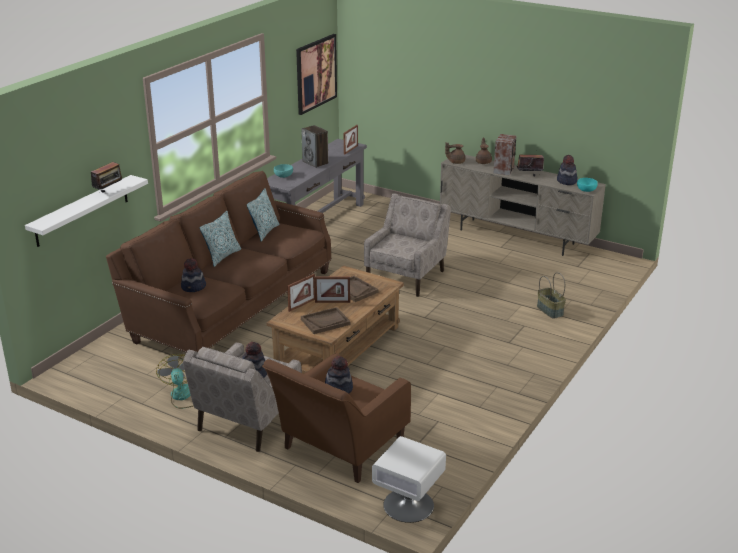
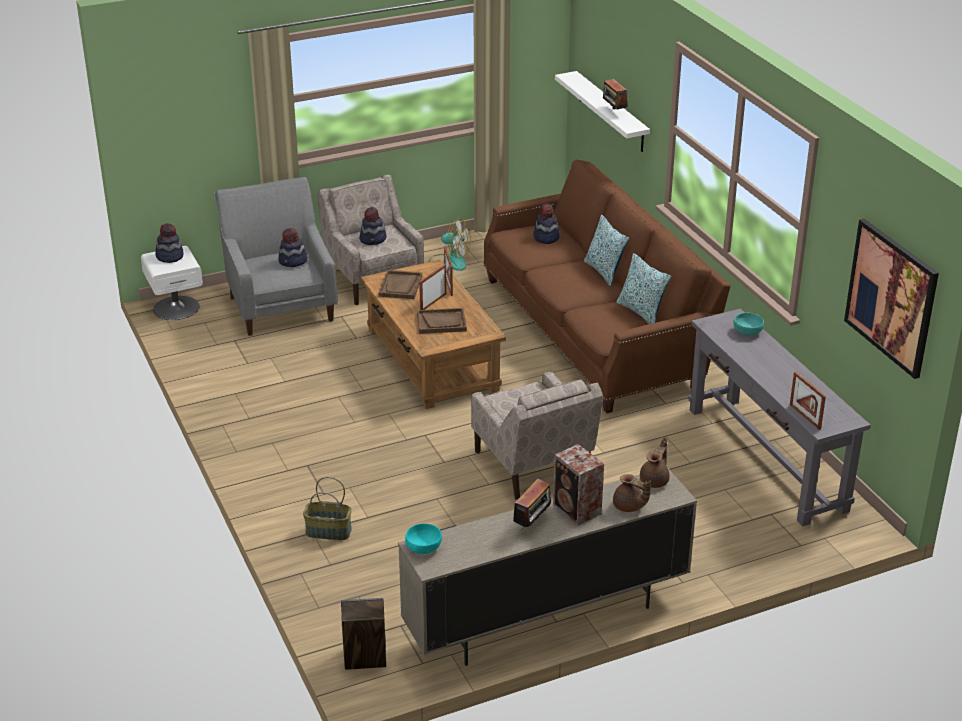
camera: 125 degrees right, 5 degrees up
(315, 162) = (776, 370): speaker -> speaker (364, 658)
(339, 449) = (280, 304): brown armchair -> grey armchair
(566, 181) = (472, 546): hat -> hat (170, 256)

